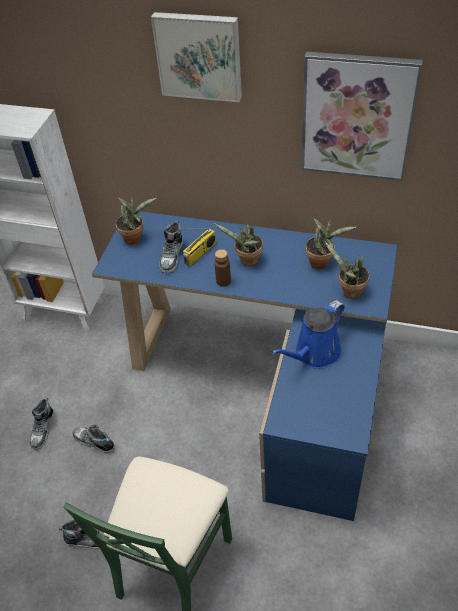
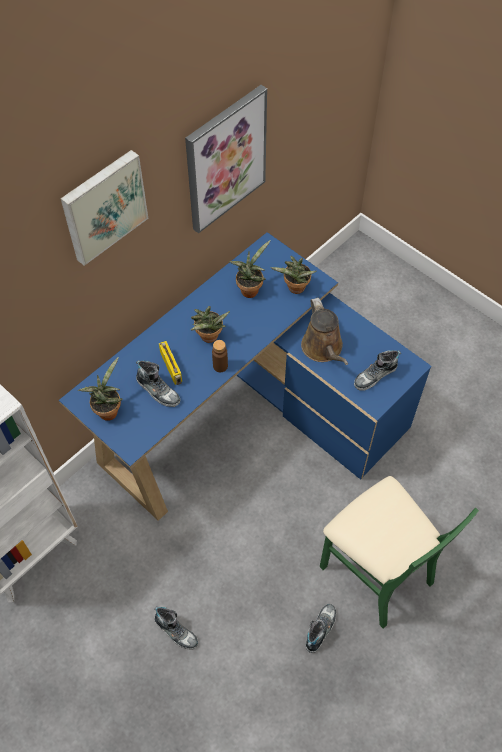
camera: 65 degrees left, 10 degrees up
(94, 442) = (220, 588): shoe -> shoe (375, 376)
(314, 353) = (323, 349): blue watering can -> brown watering can

